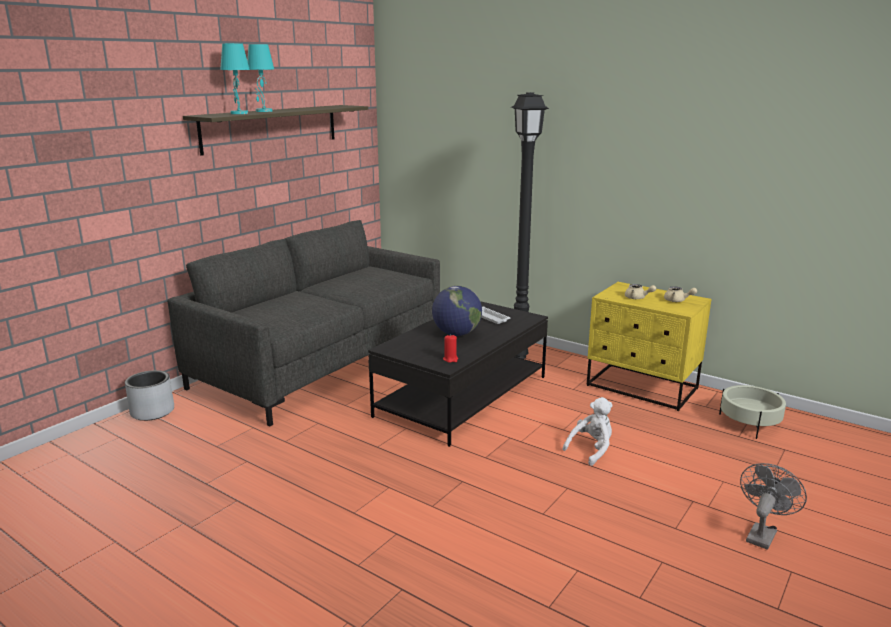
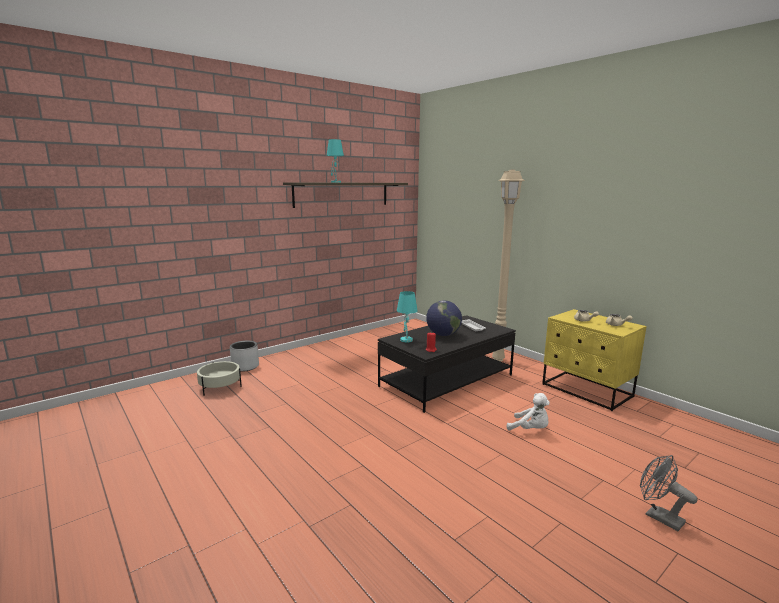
camera: 15 degrees right, 5 degrees down
(238, 113) = (317, 182): turquoise table lamp -> turquoise table lamp (406, 340)
(321, 362) = (360, 349): grey sofa -> none
(521, 356) = (499, 360): black floor lamp -> beige floor lamp
(591, 450) = (530, 429): white plush toy -> white plush toy turned 60 degrees clockwise
(749, 423) = (672, 428): beige planter -> beige planter (220, 387)
(762, 533) = (658, 516): grey fan -> grey fan turned 90 degrees counterclockwise

